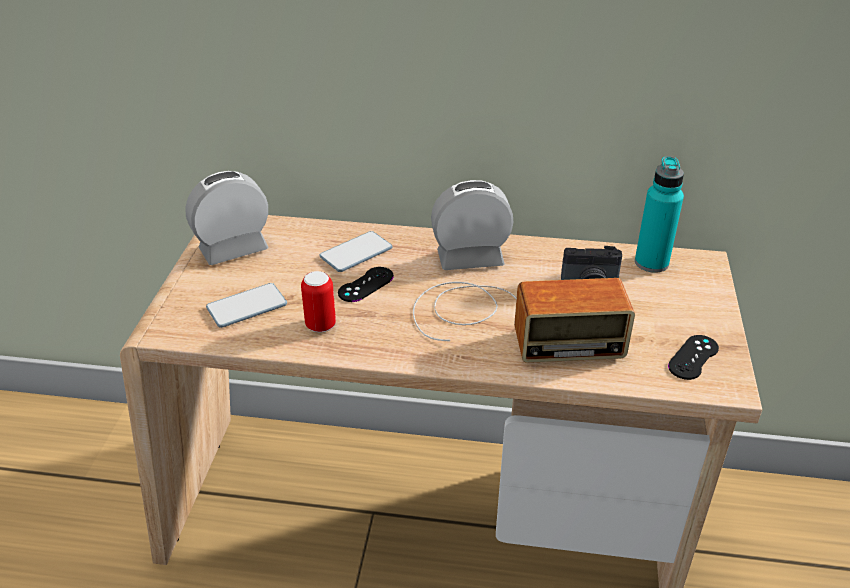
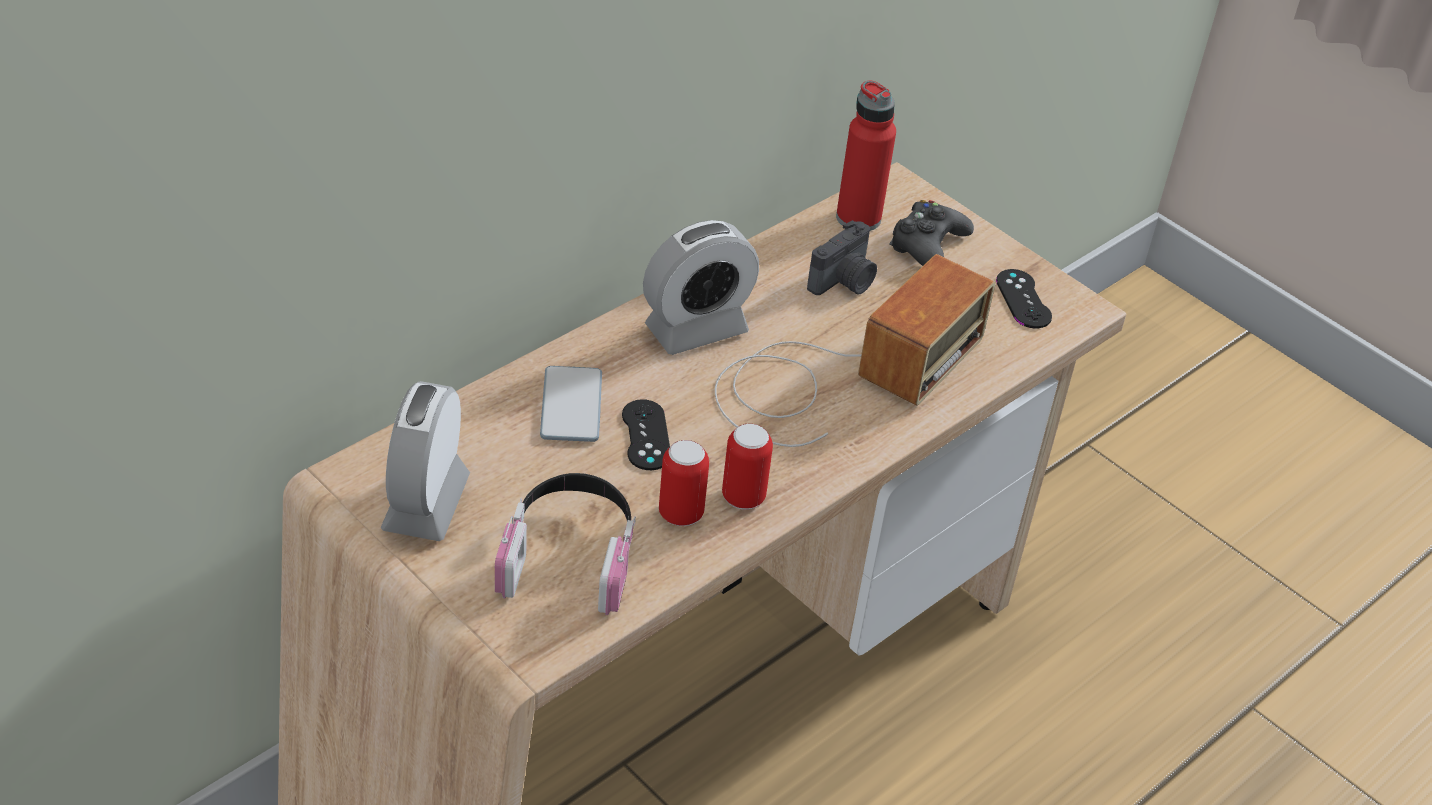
camera: 55 degrees left, 5 degrees up
(247, 306) = (570, 555): phone -> headphones
(361, 339) = (743, 497): none -> can
(470, 259) = (696, 329): alarm clock -> alarm clock turned 150 degrees counterclockwise
(651, 263) = (858, 218): turquoise bottle -> red bottle
(674, 297) = (927, 245): none -> black game controller

